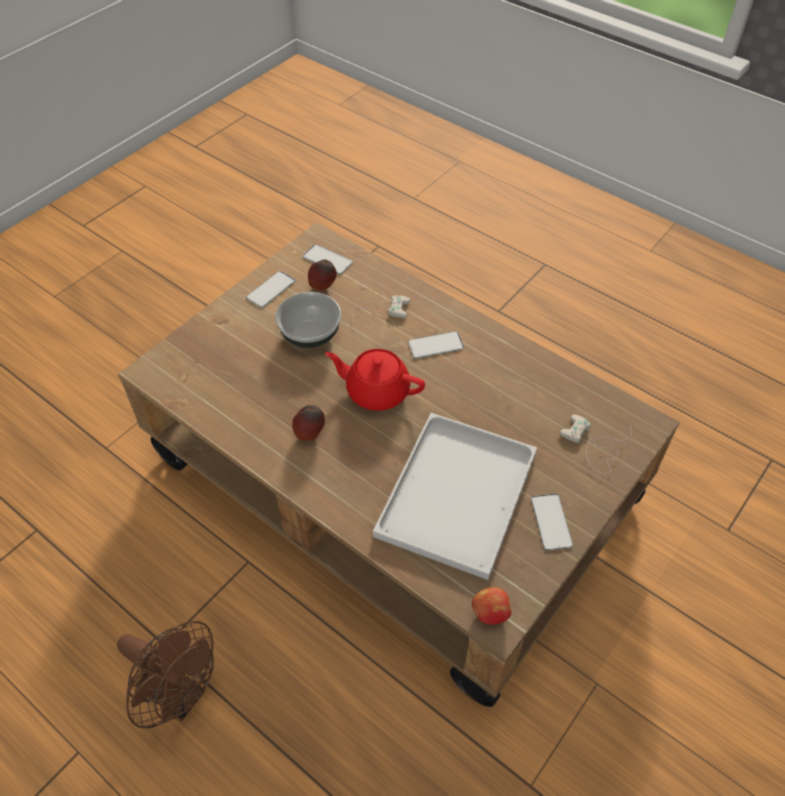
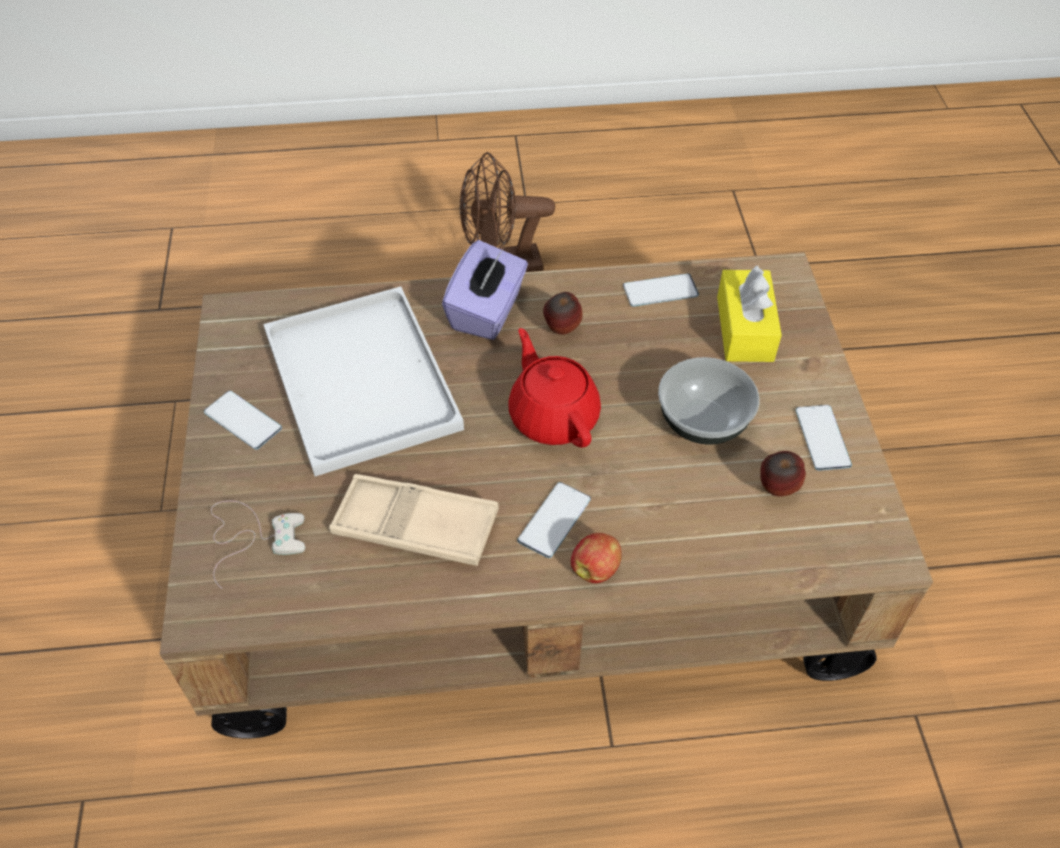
camera: 135 degrees right, 0 degrees up
(220, 359) = (744, 329): none -> yellow tissue box
(327, 259) = (829, 532): phone -> phone (660, 291)
(335, 481) = (487, 311): none -> purple tissue box
(376, 391) = (553, 416): red teapot -> red teapot turned 90 degrees counterclockwise
(378, 303) = (688, 522): white game controller -> none
(489, 613) = (243, 313): apple -> apple (596, 568)
(505, 390) = (415, 526): none -> beige tray

